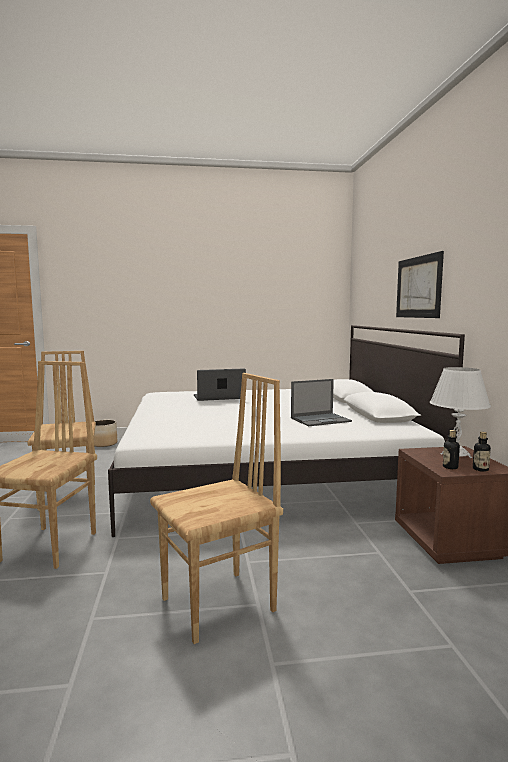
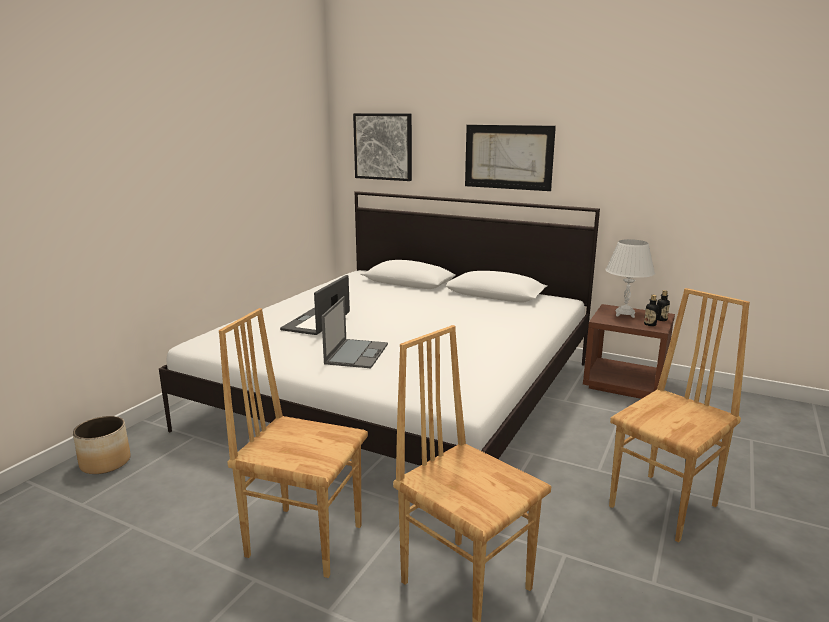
camera: 55 degrees left, 10 degrees up
(220, 605) = (665, 506): brown chair -> brown chair turned 45 degrees clockwise
(321, 420) = (489, 315): laptop -> laptop (357, 353)
(366, 288) = (383, 146): none -> picture

